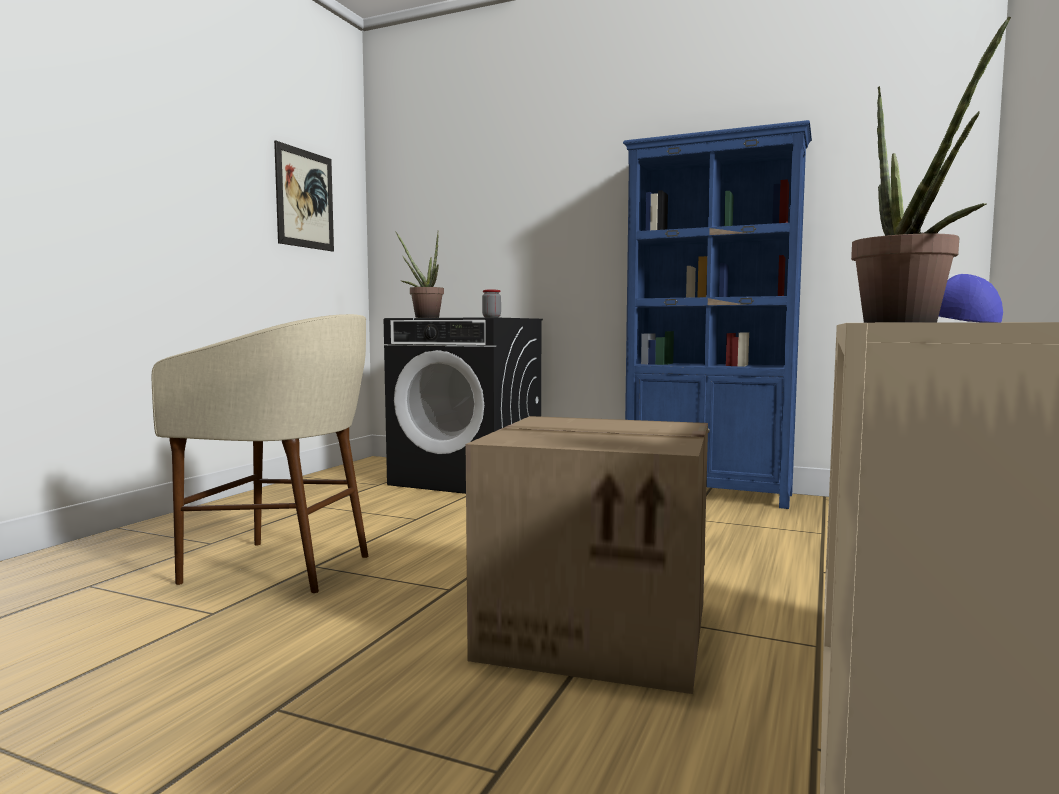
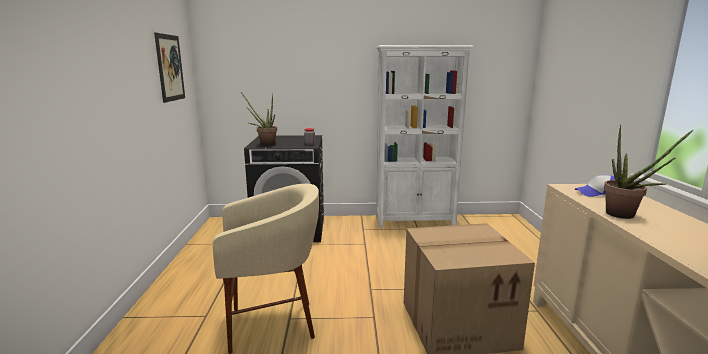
camera: 25 degrees left, 10 degrees up
(708, 493) = (415, 221): blue bookcase -> white bookcase

